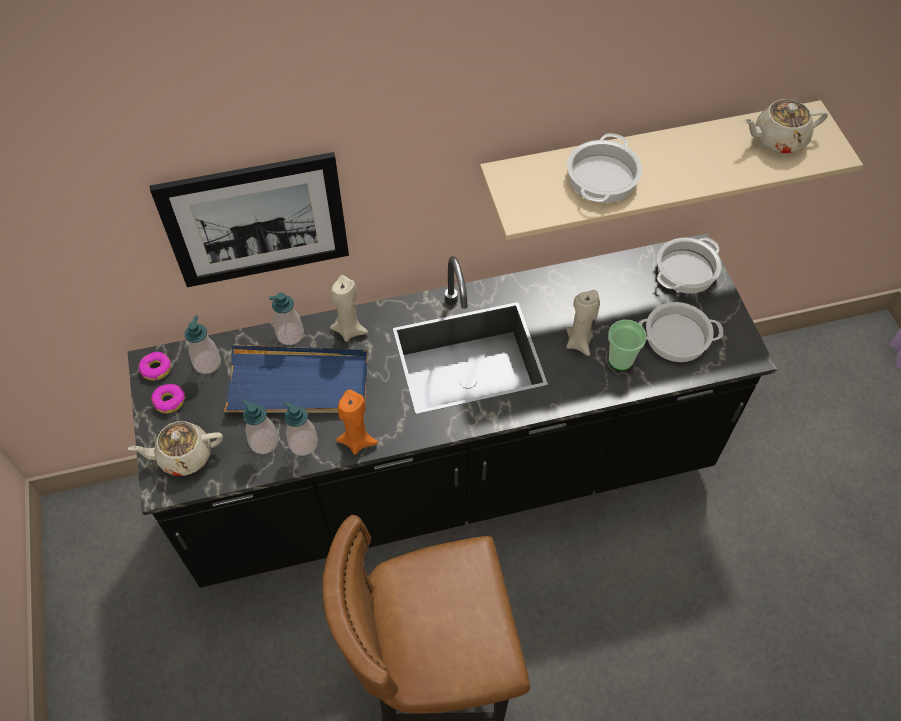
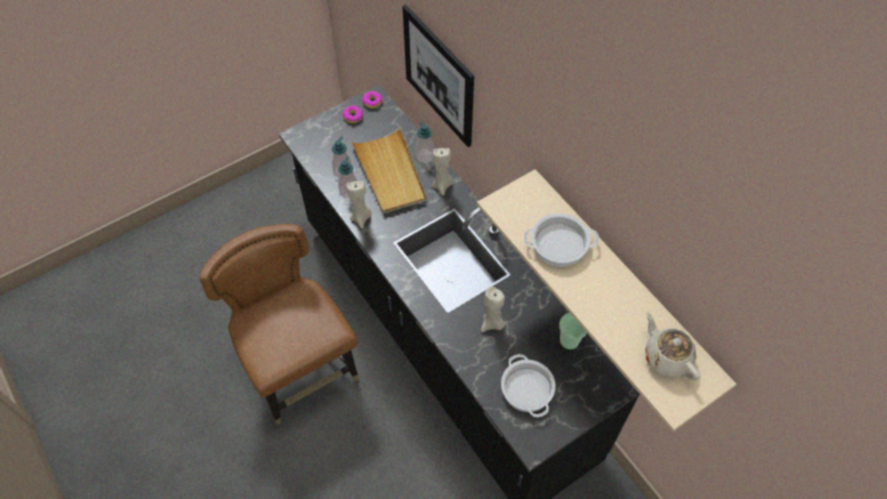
camera: 70 degrees right, 0 degrees up
(184, 455) = (319, 137): beige teapot -> none
(207, 363) = (386, 123): soap dispenser -> none
(298, 384) = (390, 173): blue tray -> beige tray
(357, 440) = (361, 218): orange candle -> beige candle
(620, 360) = (488, 354): cup -> cup (569, 341)
(686, 270) = (596, 381): cooking pot -> none

